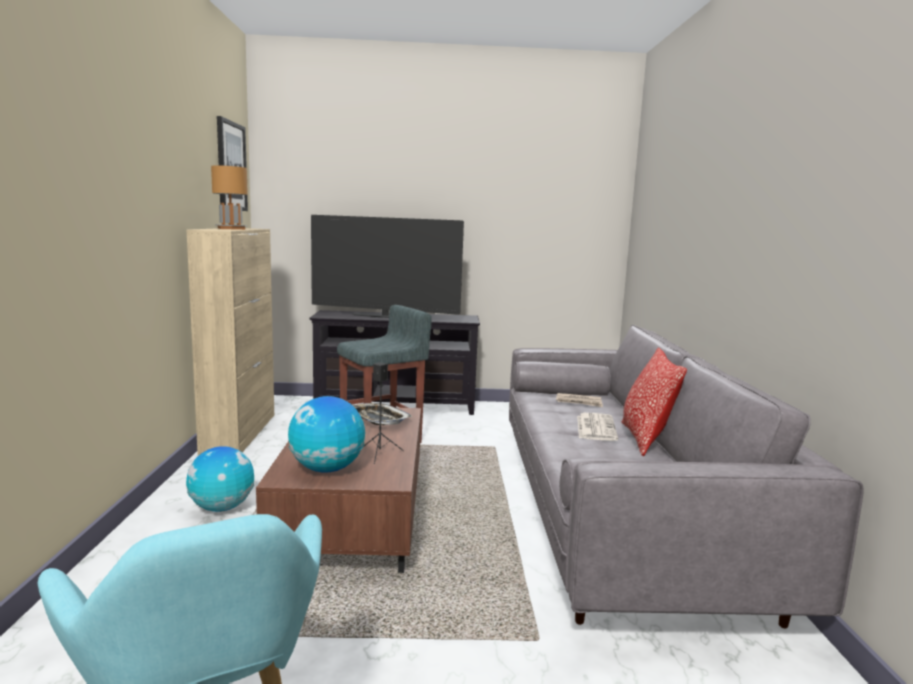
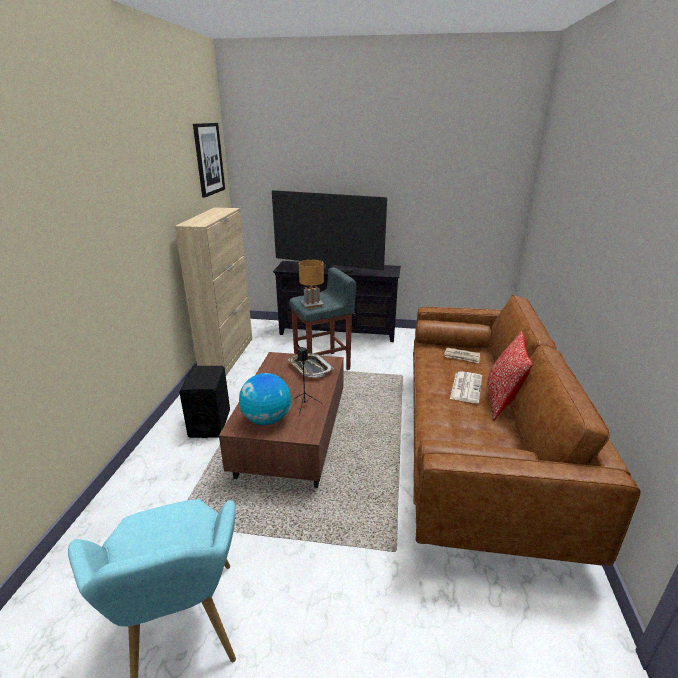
camera: 10 degrees right, 15 degrees up
(222, 508) = (210, 423): globe -> black speaker
(231, 229) = (208, 217): brown table lamp -> brown table lamp (312, 305)
(618, 518) = (479, 449): grey sofa -> brown sofa

